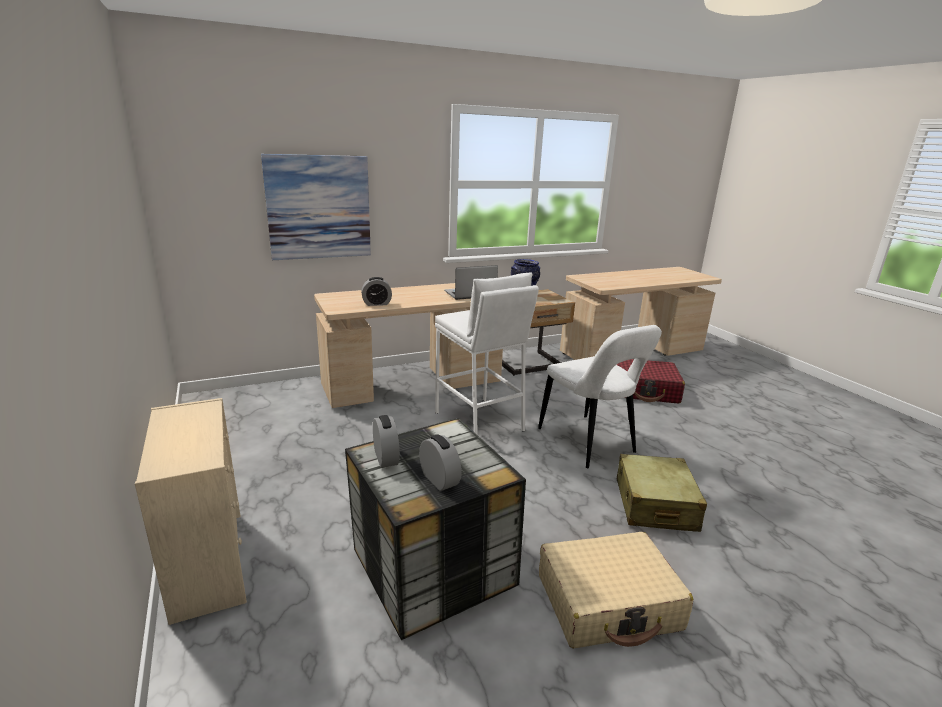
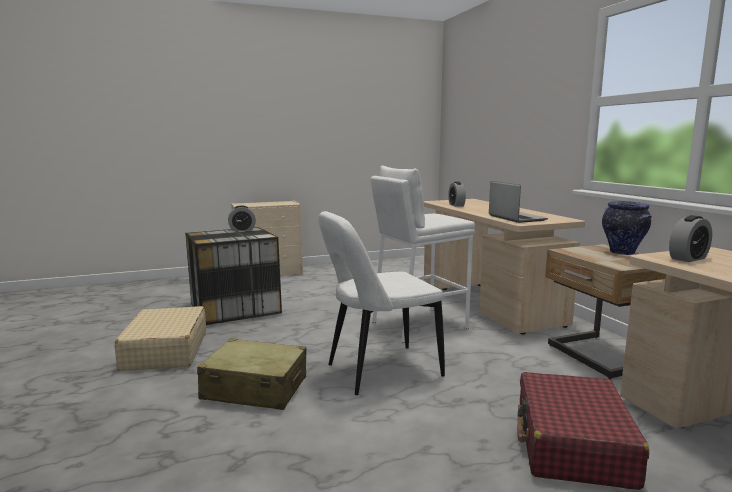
camera: 95 degrees right, 10 degrees down
(319, 207) = (499, 130): picture -> none
(439, 479) = (212, 235): alarm clock -> alarm clock (688, 258)

